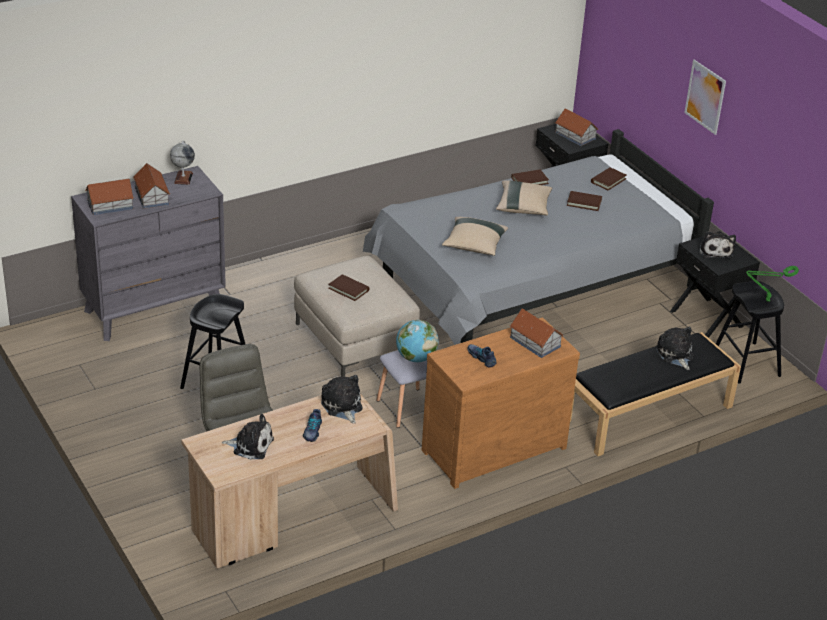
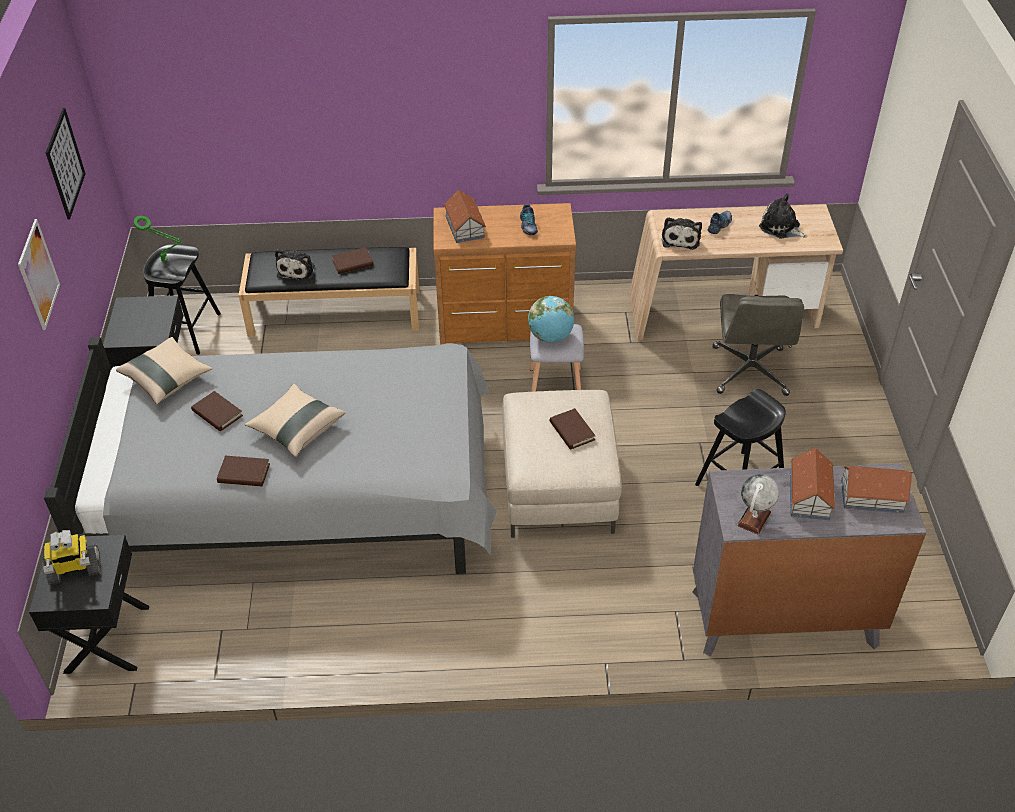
camera: 150 degrees left, 10 degrees up
(474, 245) = (407, 390): beige pillow -> beige pillow (167, 380)
(575, 136) = (74, 570): toy house -> toy robot
(608, 180) = (147, 440): brown book -> brown book (352, 263)
(715, 250) = (141, 324): plush toy -> none
(781, 132) = (65, 163): none -> picture

